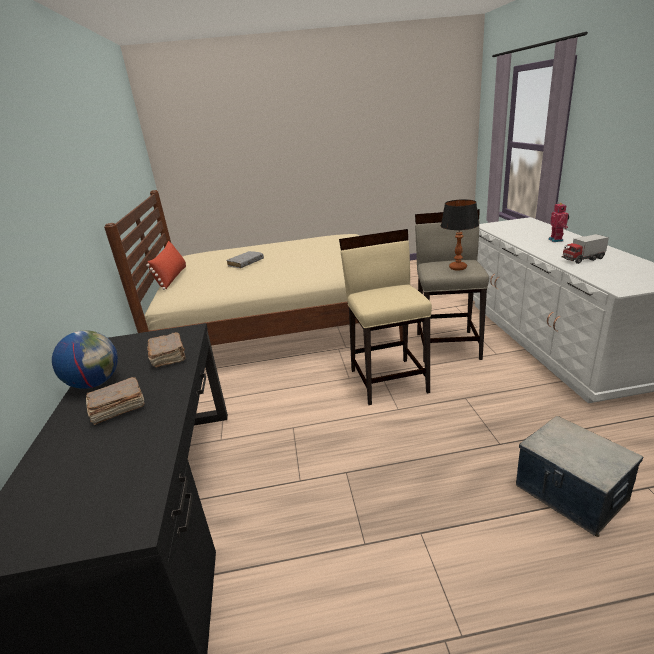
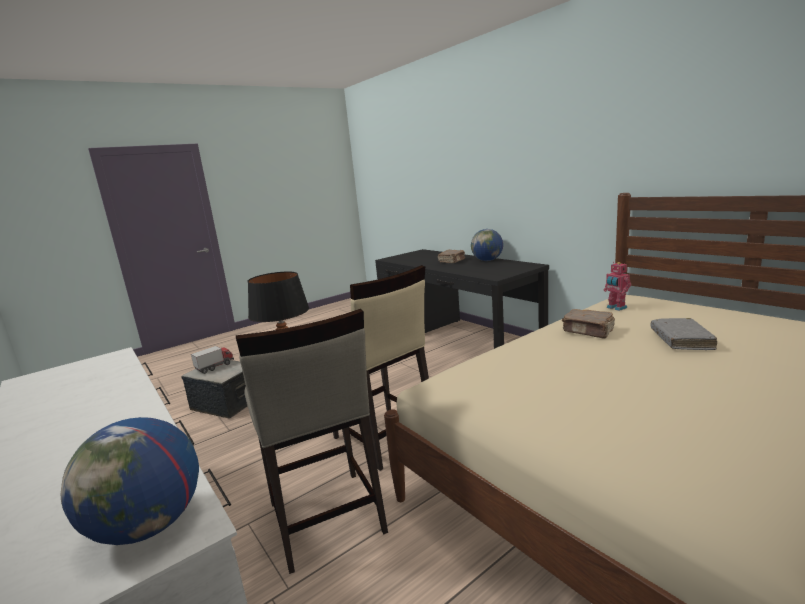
camera: 150 degrees right, 10 degrees down
(169, 357) = (474, 270): brown book -> brown book (588, 331)
(172, 278) = (716, 308): red pillow -> none
(499, 226) = (149, 526): none -> globe
(556, 240) = (63, 455): toy robot -> toy robot (616, 308)
(582, 259) = (93, 396): toy truck -> toy truck (215, 367)

